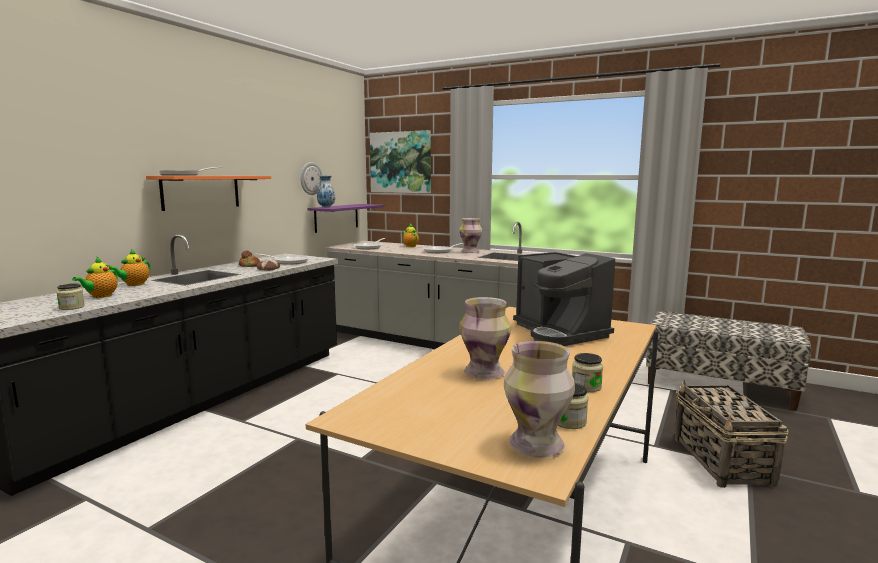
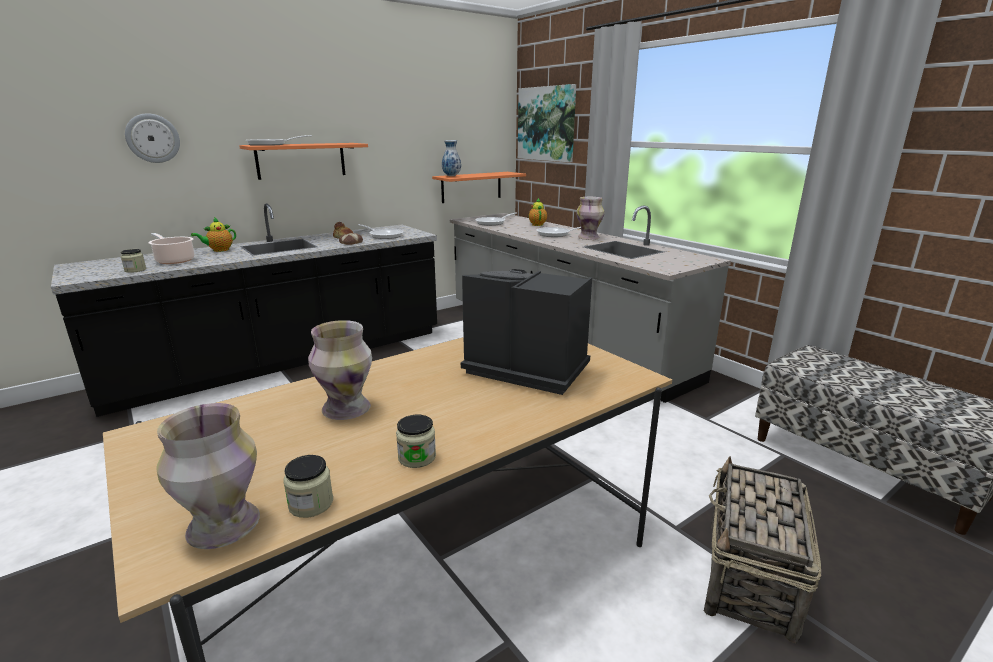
camera: 25 degrees right, 10 degrees up
(100, 296) = (174, 260): teapot -> cooking pot
(310, 178) = (437, 144): wall clock -> wall clock (153, 138)
(336, 217) = (471, 187): purple shelf -> orange shelf
(560, 333) = (524, 368): coffee machine -> coffee machine turned 120 degrees clockwise

